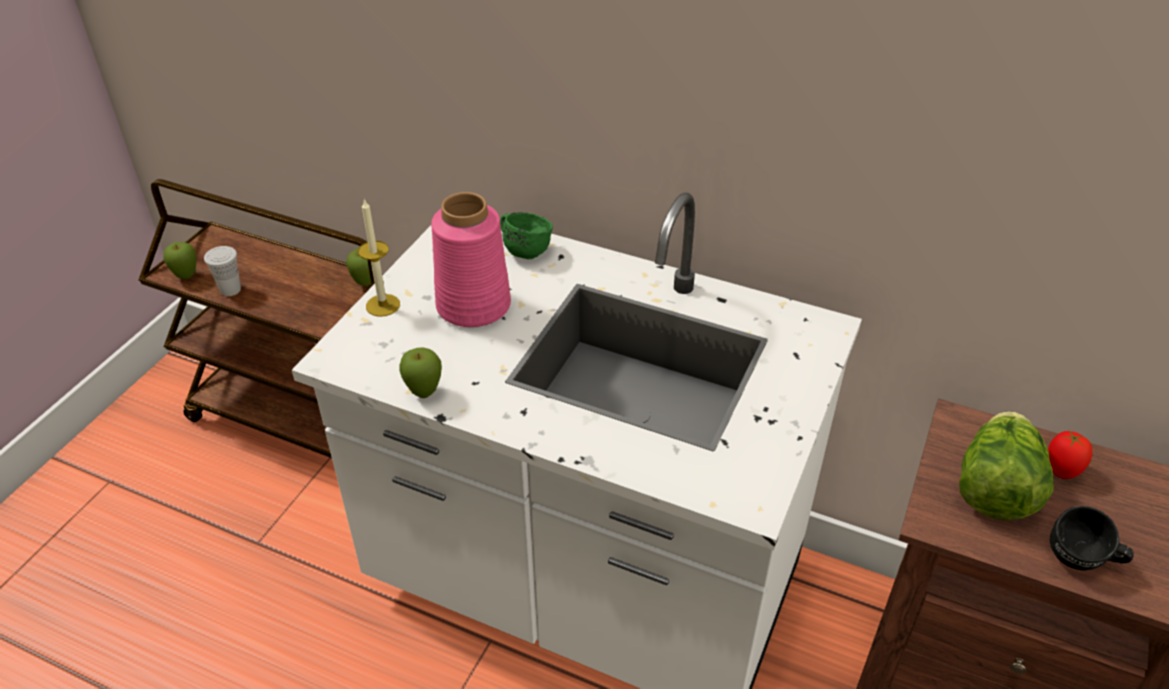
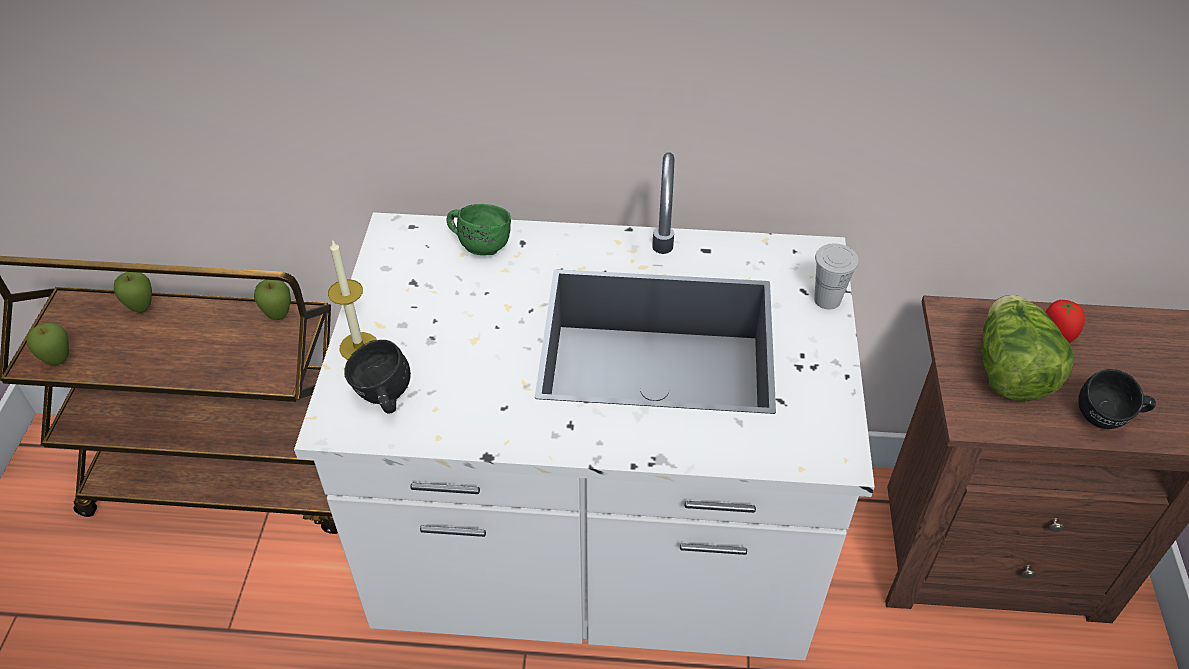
camera: 20 degrees left, 5 degrees up
(230, 290) = (121, 363): white cup -> white cup (827, 300)
(380, 349) = (382, 398): none -> black mug
(424, 393) = (456, 434): apple -> apple (142, 308)
(472, 306) = (458, 323): pink vase -> none

